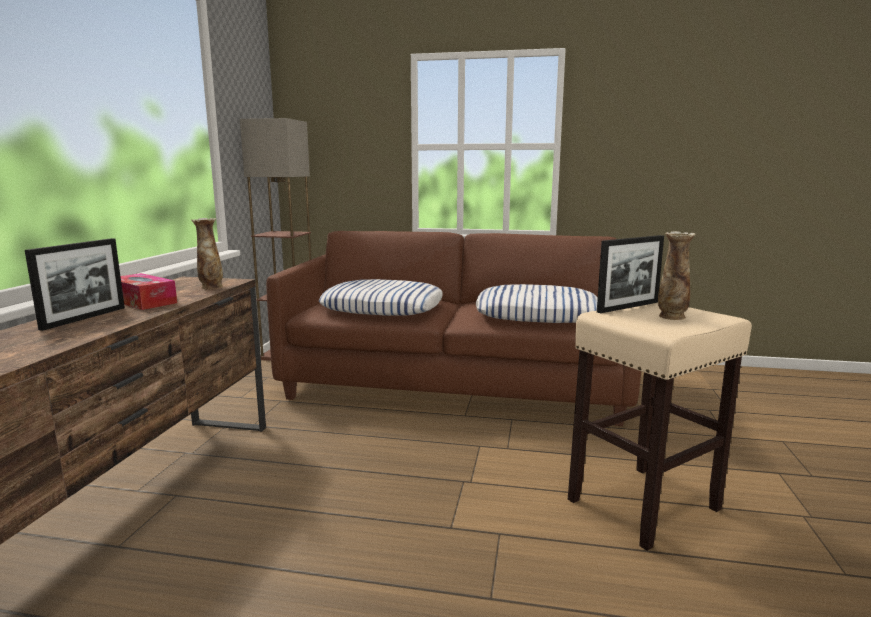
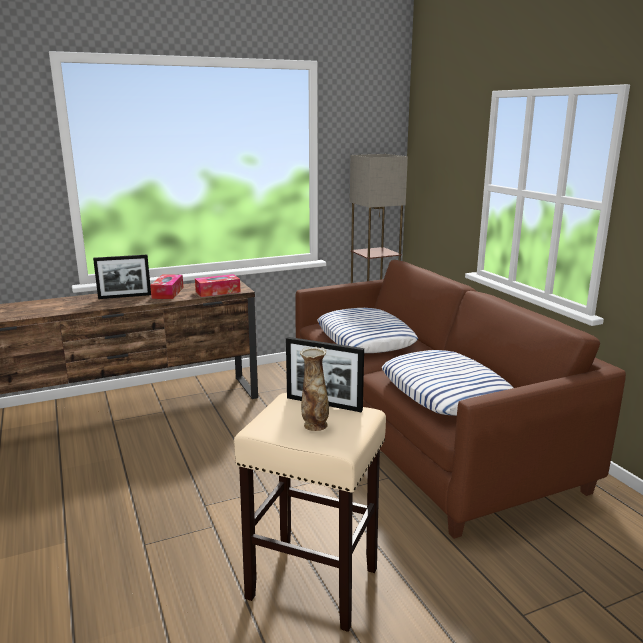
camera: 55 degrees right, 5 degrees up
(211, 287) = (218, 291): vase -> tissue box

